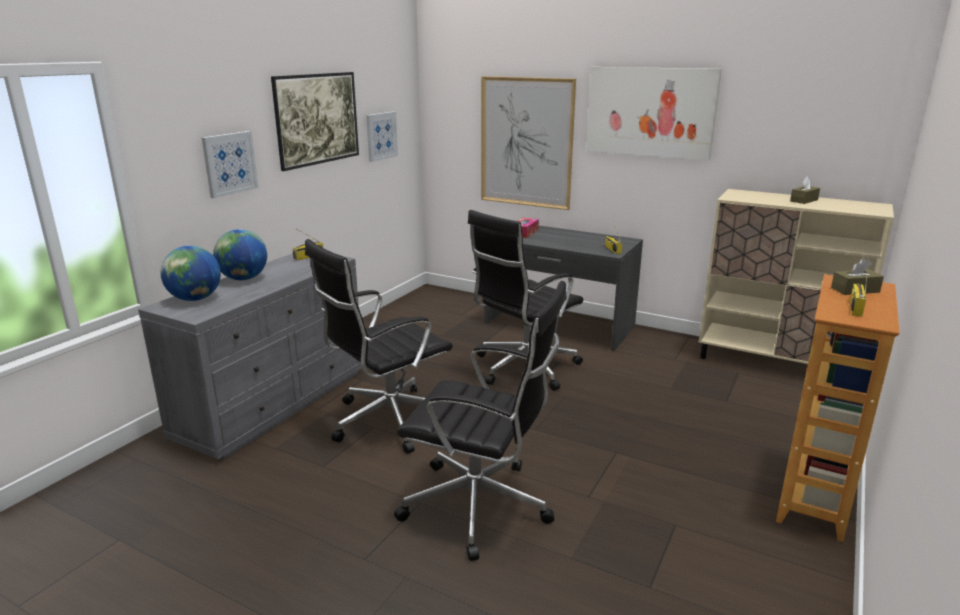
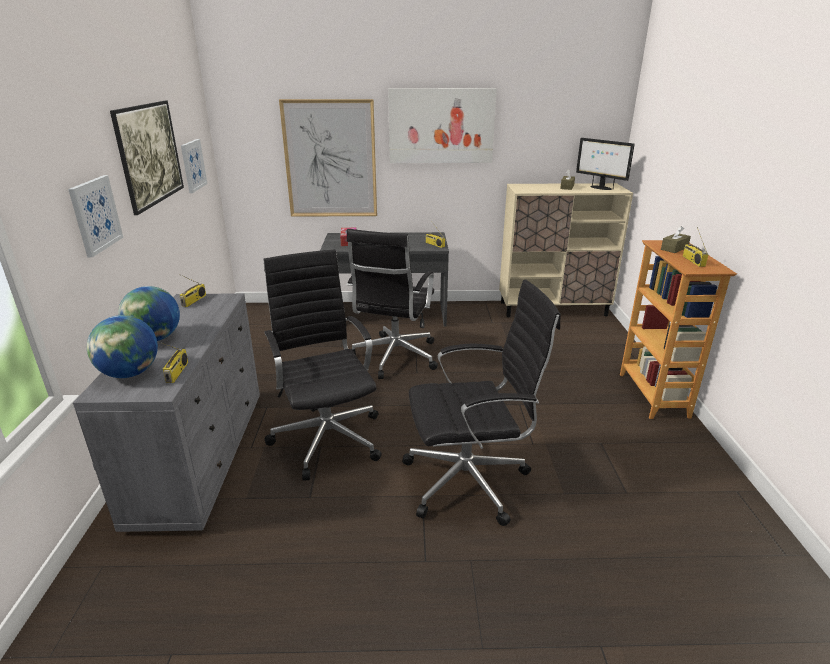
camera: 30 degrees left, 5 degrees up
(225, 306) = (177, 372): none -> radio
(387, 421) = (327, 437): black office chair -> black office chair turned 135 degrees clockwise
(853, 206) = (600, 188): none -> monitor

